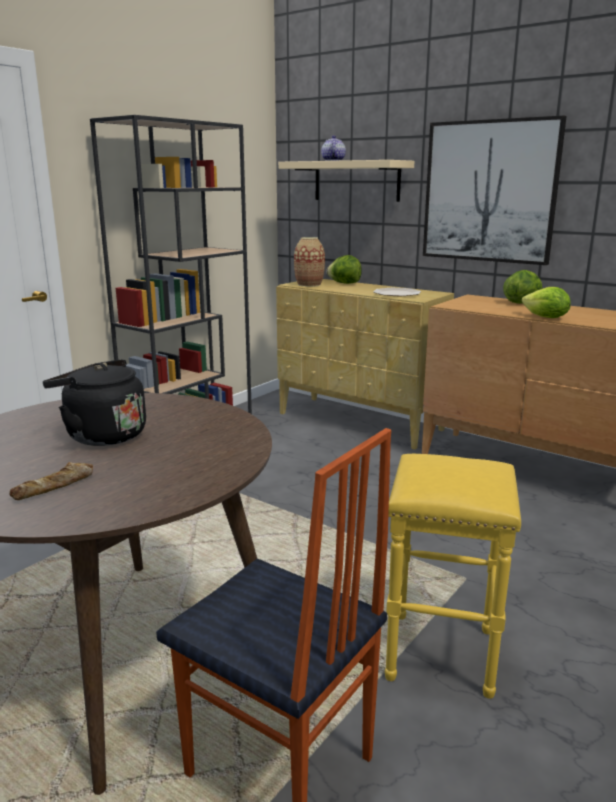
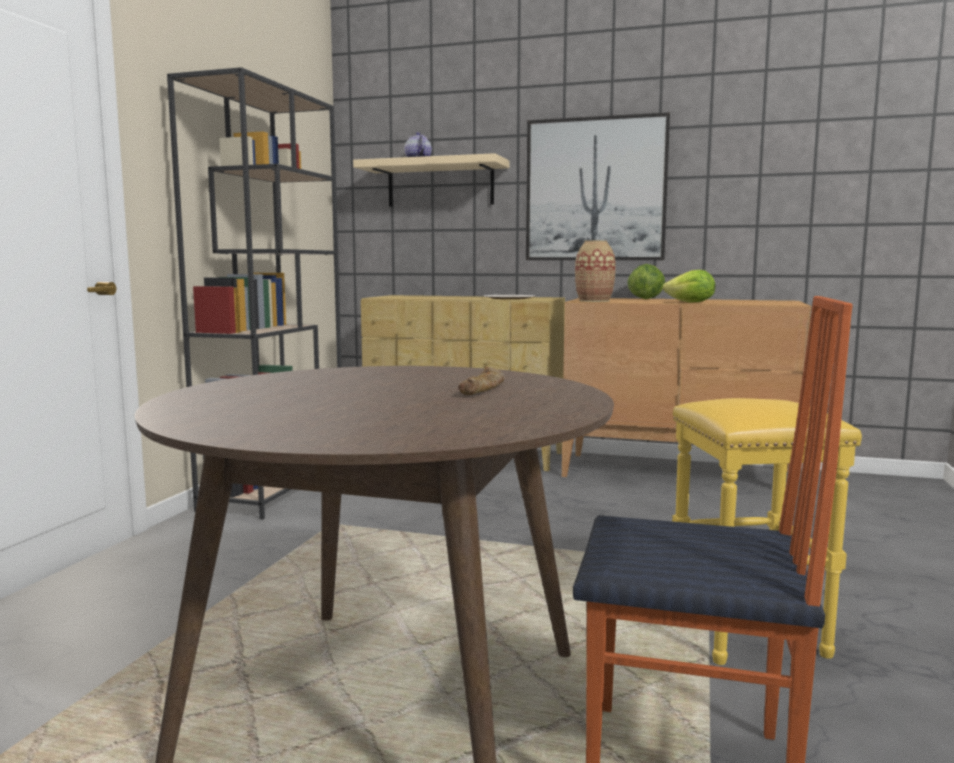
camera: 20 degrees left, 10 degrees down
(55, 487) = (398, 420): bread -> bread (483, 389)
(102, 435) = (368, 390): black kettle -> none
(309, 285) = (398, 297): vase -> vase (594, 301)
(344, 283) = (435, 296): lettuce -> none

